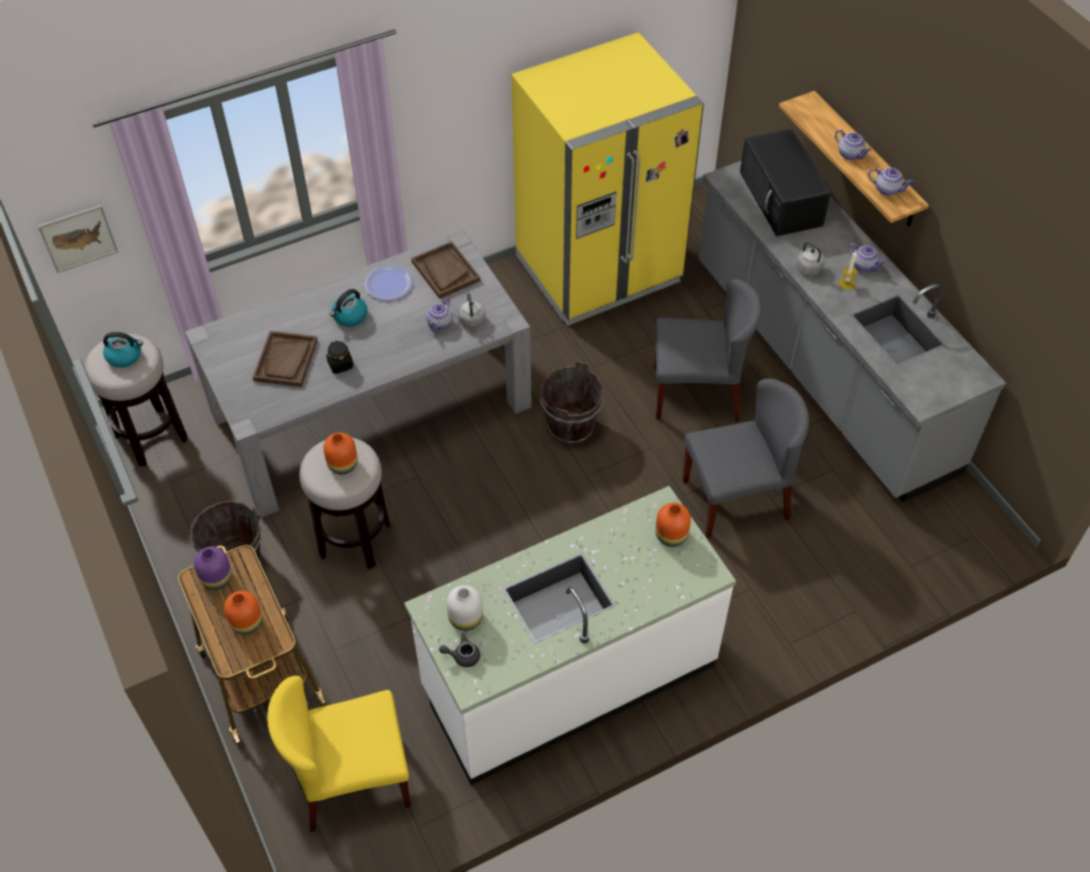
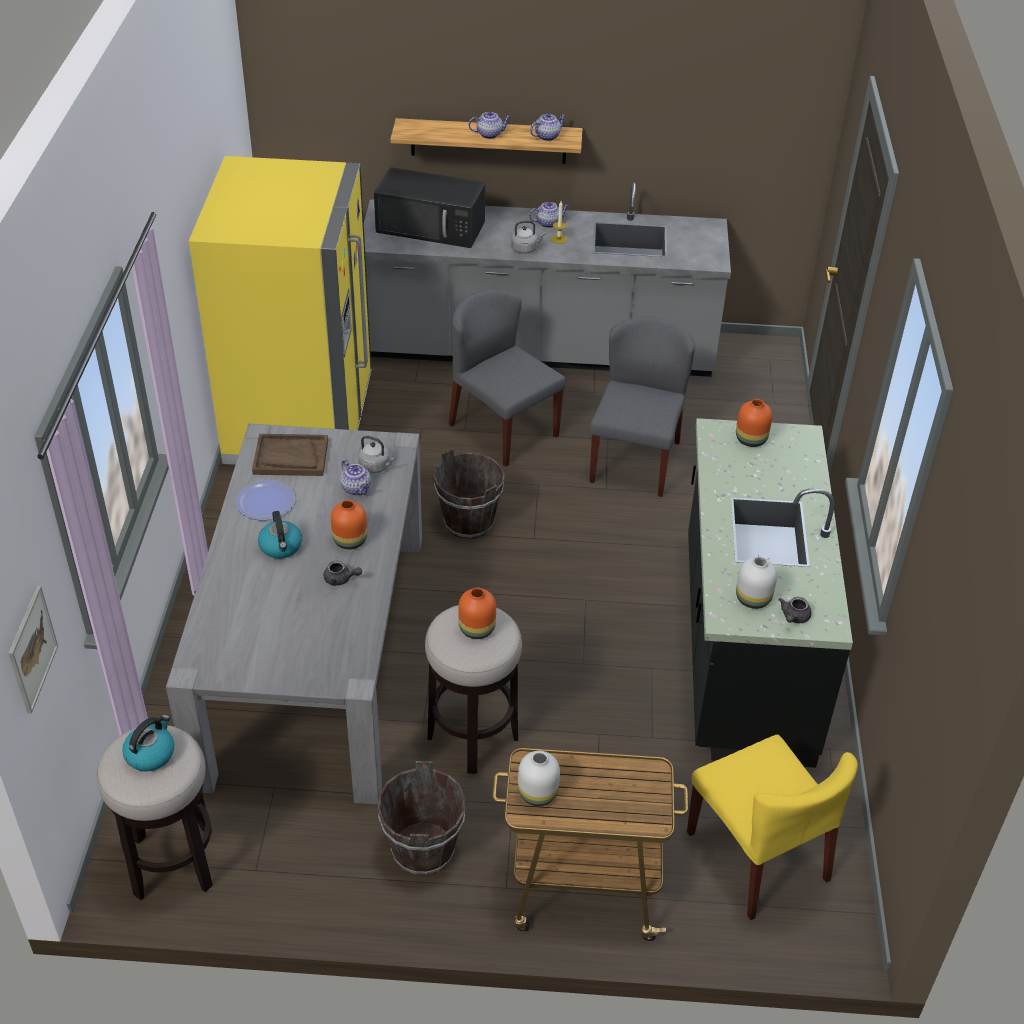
camera: 60 degrees left, 10 degrees down
(217, 577) = (536, 793): purple vase -> white vase
(247, 622) = (614, 788): orange vase -> orange vase (350, 540)
(286, 360) = (294, 618): brown tray -> none
(340, 364) = (341, 579): black jar -> grey teapot
(352, 780) = (758, 857): yellow chair -> yellow chair turned 45 degrees counterclockwise
(568, 676) = (743, 648): white counter -> black counter
(697, 393) = (503, 430): grey chair -> grey chair turned 75 degrees counterclockwise

